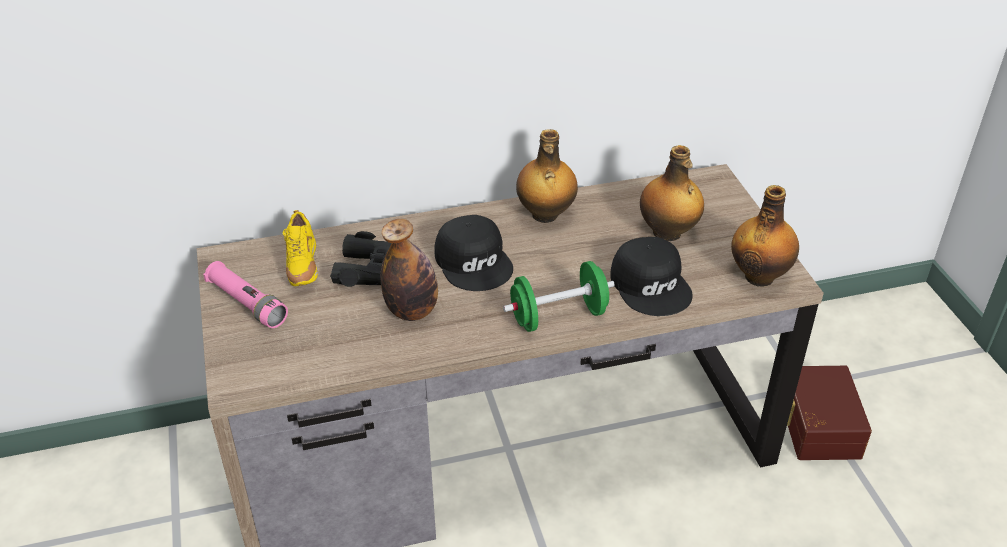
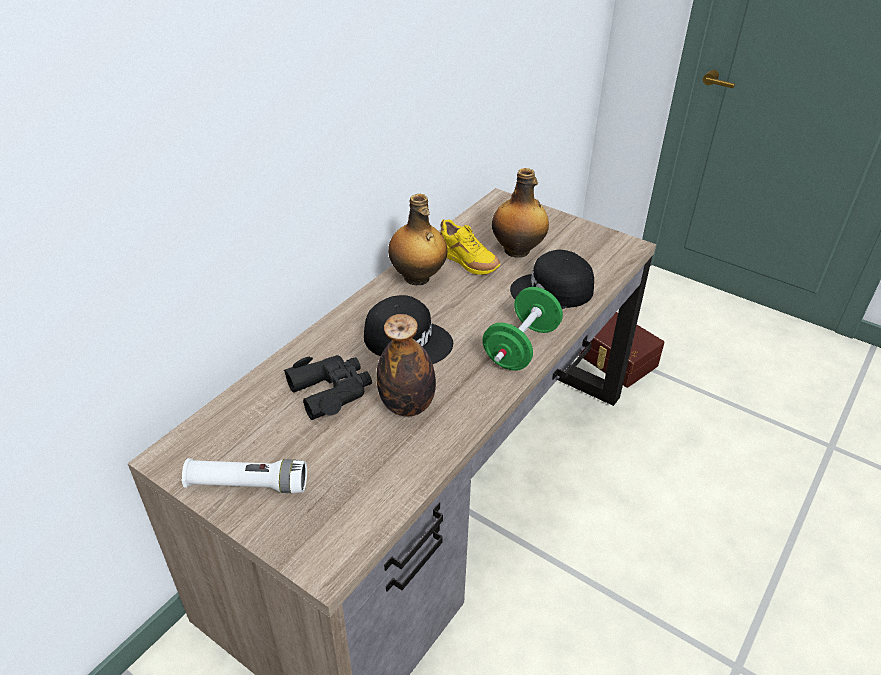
camera: 40 degrees left, 0 degrees up
(247, 303) = (247, 485): pink flashlight -> white flashlight
(302, 268) = (264, 423): yellow shoe -> yellow shoe (468, 264)
(651, 284) = (553, 291): black cap -> black cap turned 135 degrees clockwise
(759, 276) = (608, 251): bottle -> none

